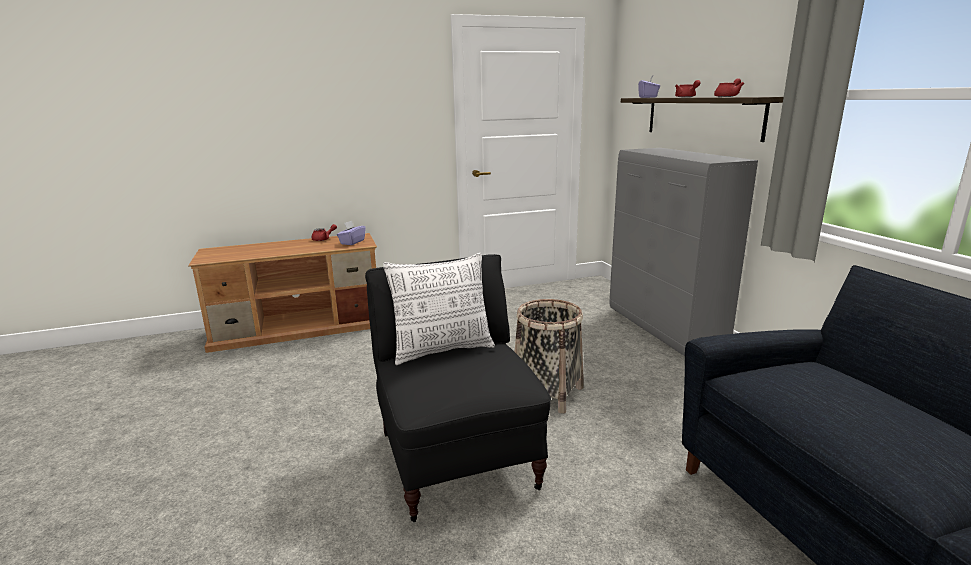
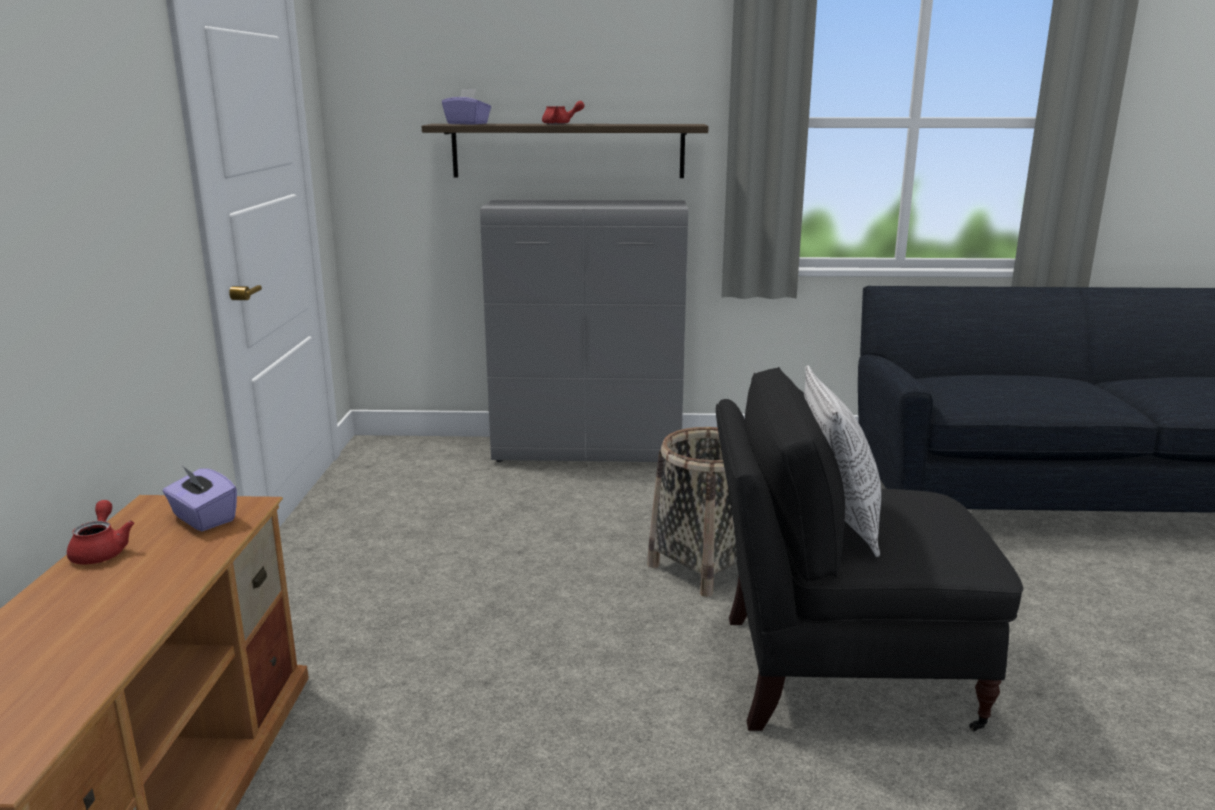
camera: 70 degrees left, 0 degrees up
(728, 96) = (640, 124): red teapot -> none

